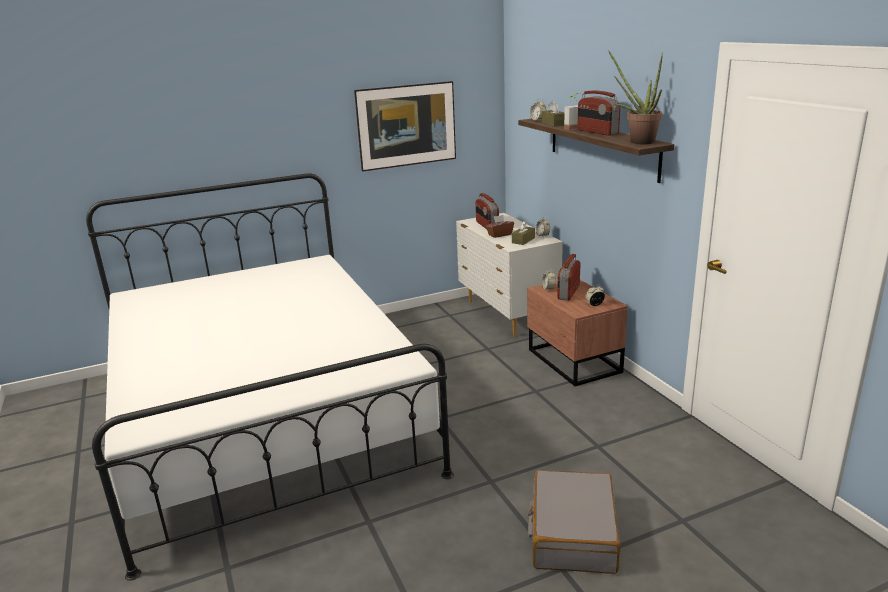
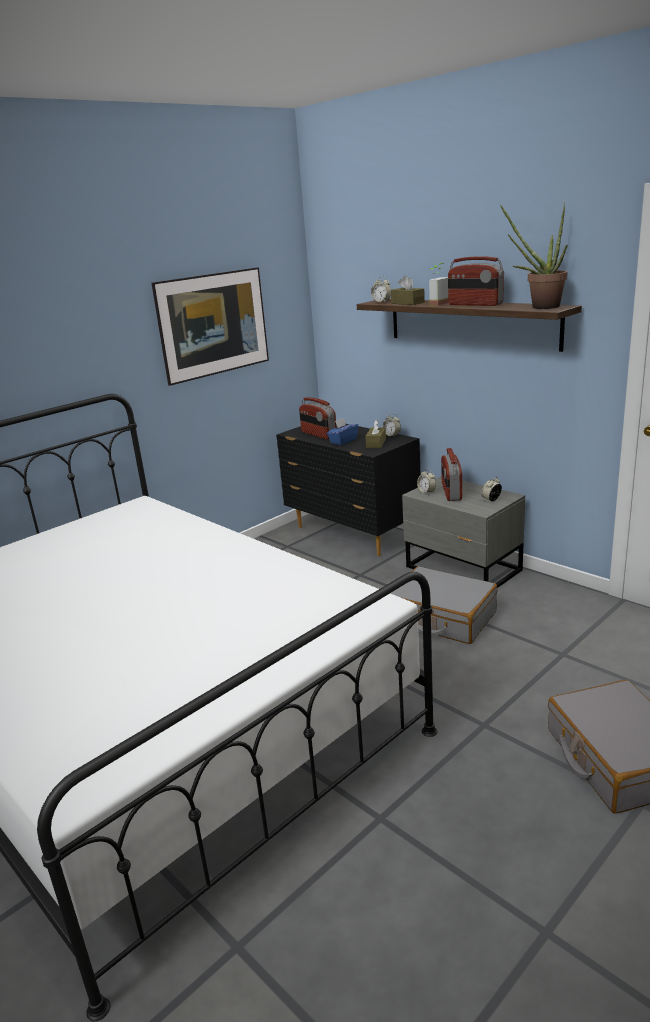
camera: 20 degrees left, 0 degrees up
(499, 234) = (343, 441): brown tissue box -> blue tissue box
(507, 315) = (352, 534): white dresser -> black dresser
(524, 395) = (442, 617): none -> grey suitcase
(573, 362) = (463, 570): brown nightstand -> grey nightstand

